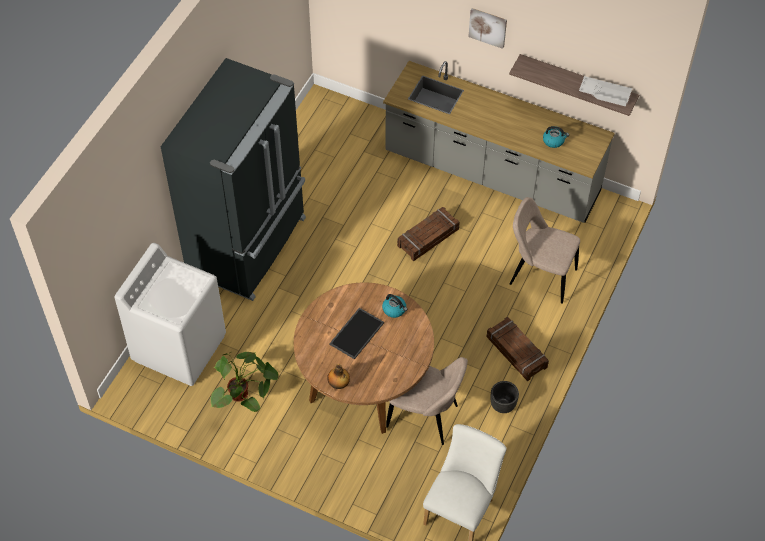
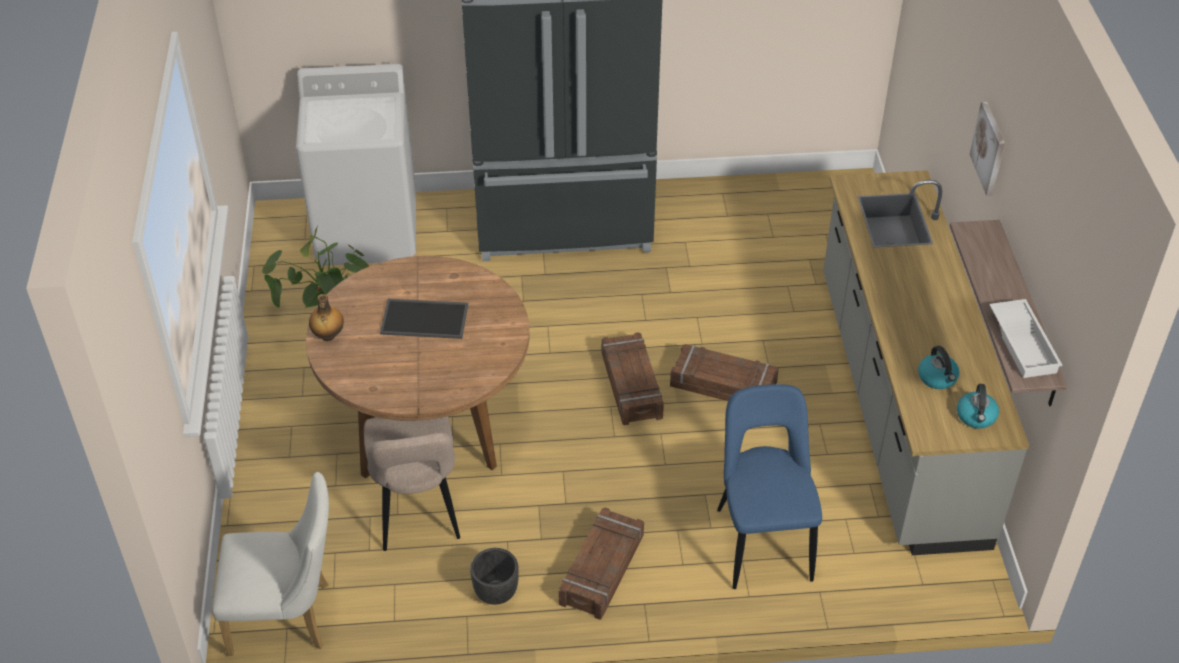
camera: 60 degrees right, 10 degrees down
(394, 309) = (492, 340): kettle -> kettle (976, 417)
(401, 277) = (632, 385): none -> crate
(539, 276) = (762, 540): beige chair -> blue chair

